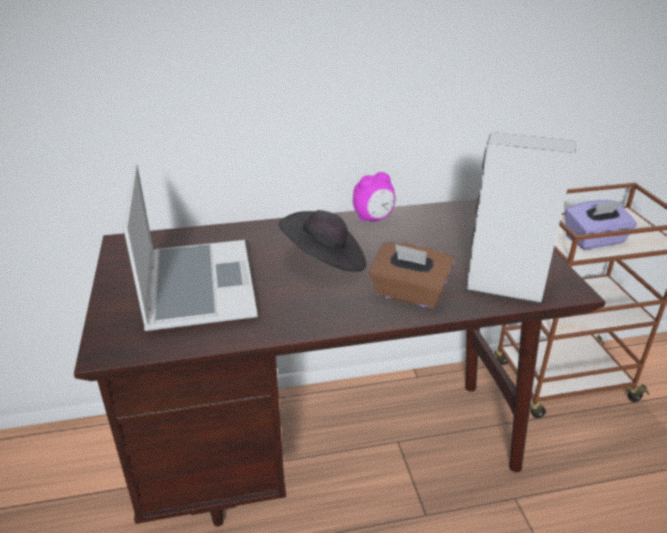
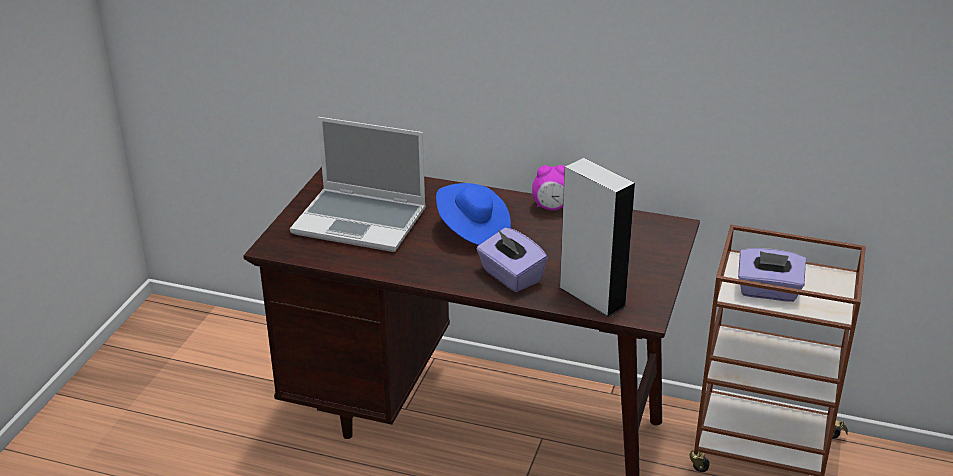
camera: 30 degrees right, 0 degrees up
(197, 285) = (362, 221): laptop -> laptop turned 90 degrees clockwise
(325, 261) = (473, 231): black hat -> blue hat
(409, 294) = (510, 276): brown tissue box -> purple tissue box

